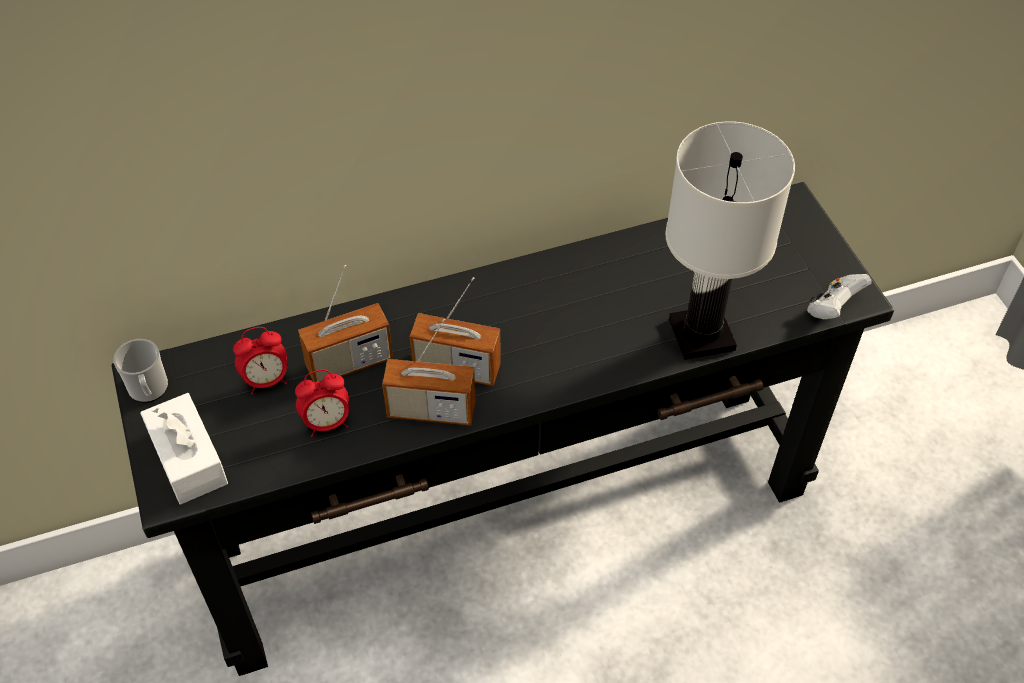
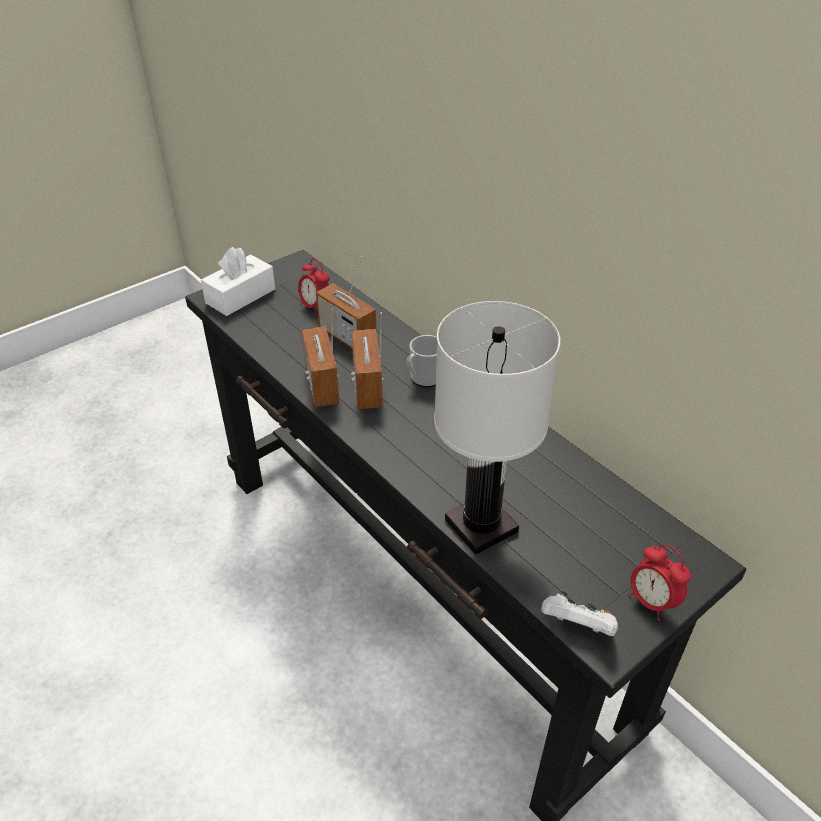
camera: 70 degrees right, 10 degrees down
(149, 391) = (287, 267): mug -> mug (423, 379)
(327, 423) = (291, 341): alarm clock -> alarm clock (651, 602)

